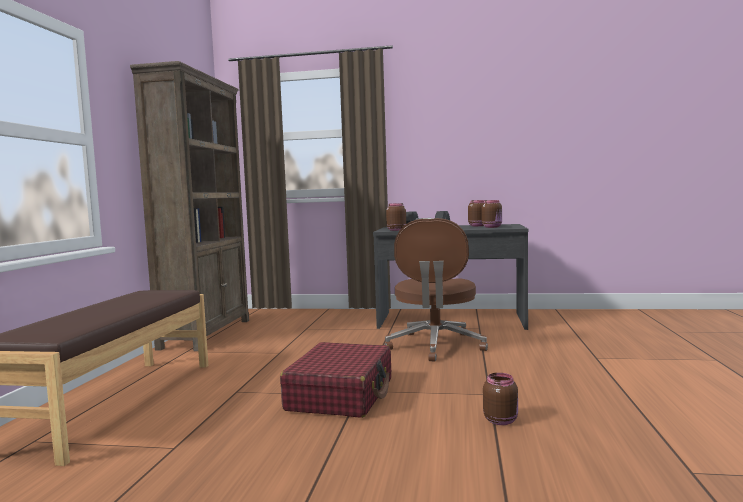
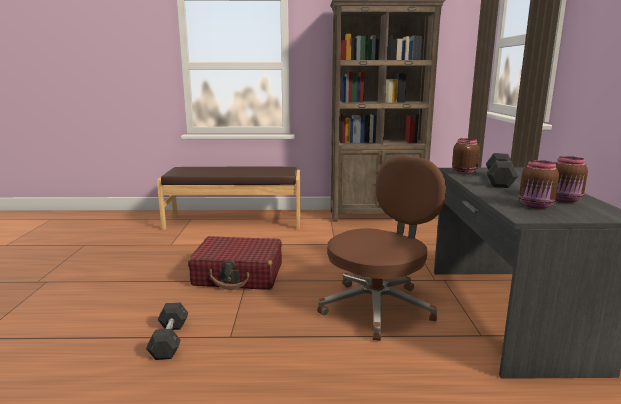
camera: 80 degrees right, 10 degrees up
(435, 346) = (378, 307): brown office chair -> brown office chair turned 135 degrees clockwise
(501, 420) = (169, 340): brown jar -> grey dumbbell

